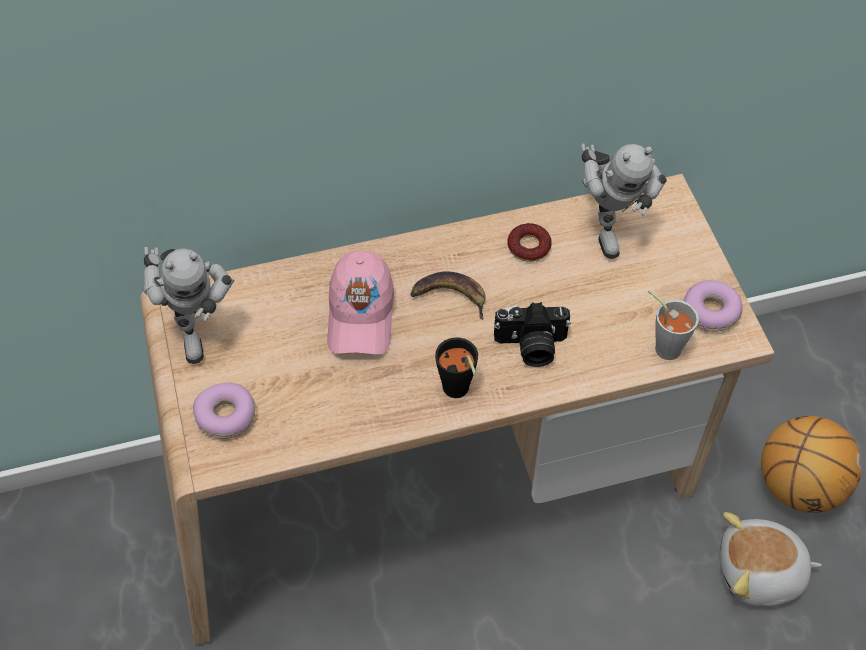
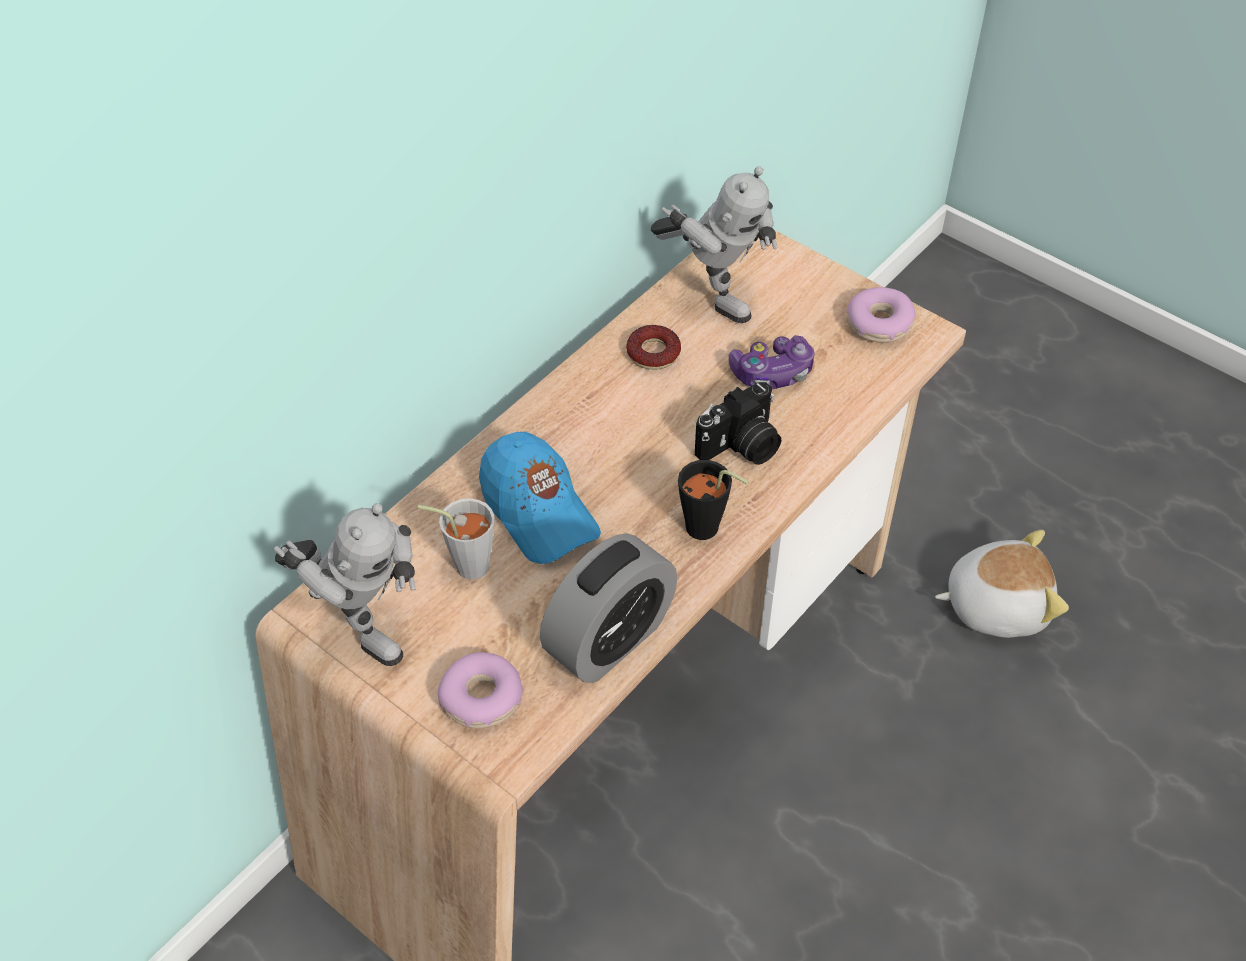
camera: 35 degrees left, 5 degrees down
(332, 427) = (609, 639): none -> alarm clock
(360, 315) = (538, 511): pink cap -> blue cap
(449, 296) = (616, 443): banana -> none
(599, 306) = (772, 373): none -> game controller
(663, 345) = (864, 377): grey cup -> grey cup (464, 564)
(760, 574) = (995, 604): plush toy -> plush toy turned 150 degrees counterclockwise
(798, 486) = (964, 503): basketball -> none

